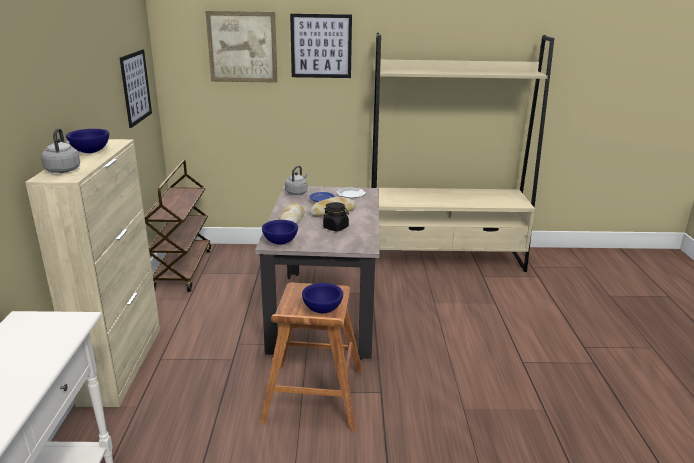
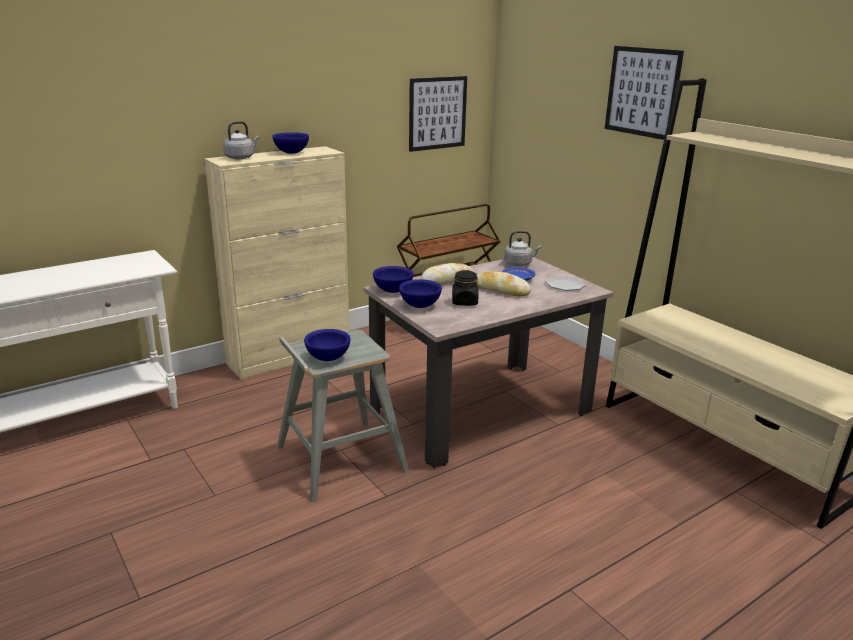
camera: 55 degrees right, 0 degrees up
(242, 47) = (564, 84): picture -> none
(314, 396) = (339, 459): brown stool -> grey stool
(320, 242) = (419, 305): none -> blue bowl

